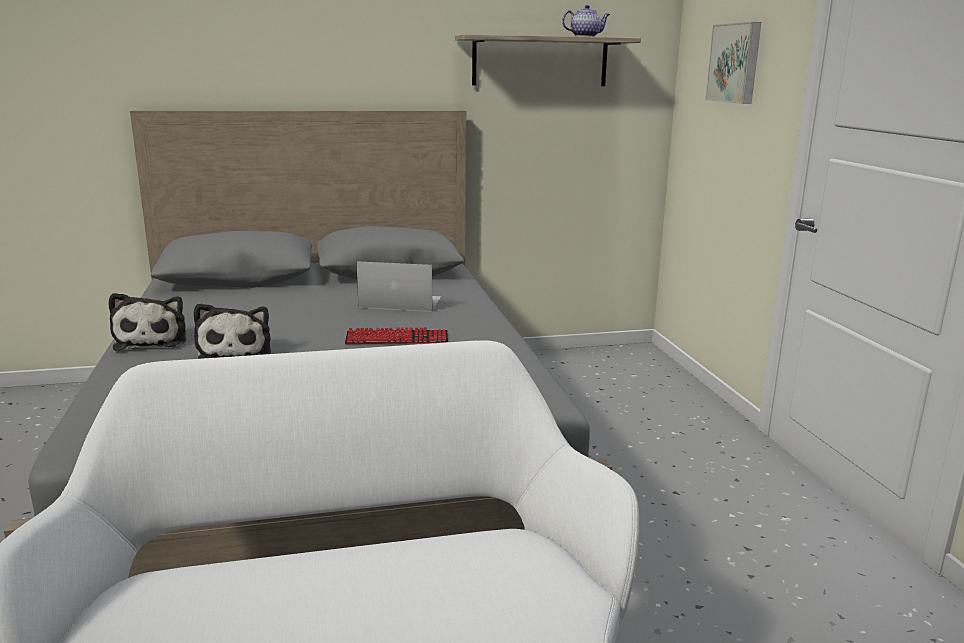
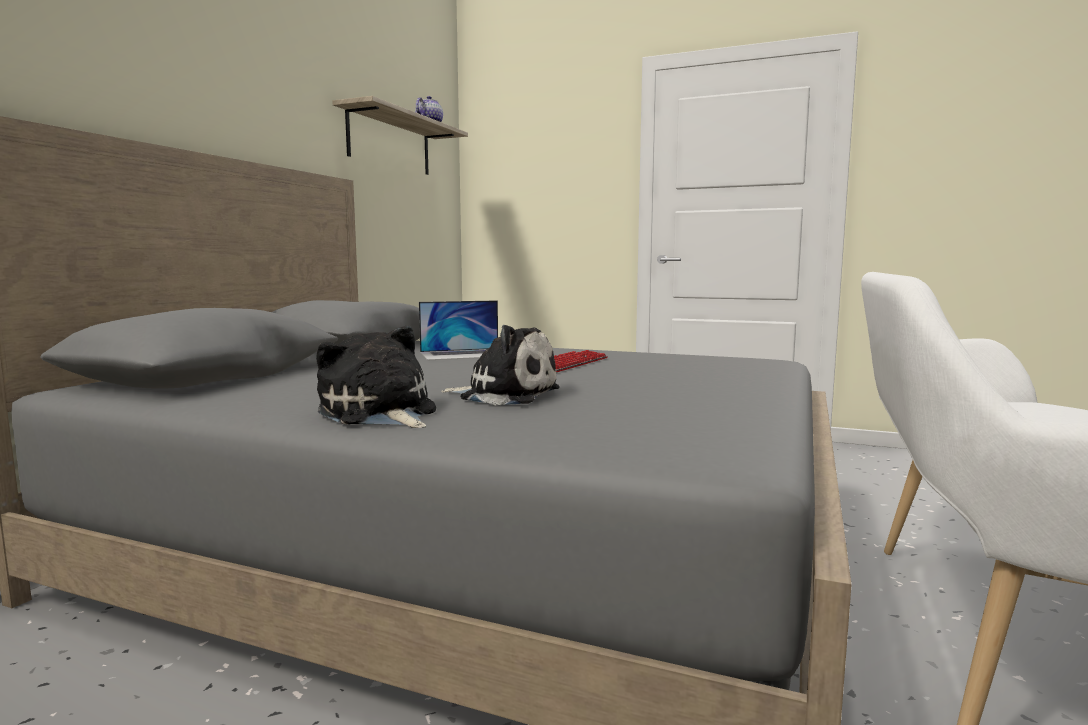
camera: 55 degrees left, 10 degrees down
(153, 340) = (380, 414): plush toy -> plush toy turned 150 degrees counterclockwise
(400, 302) = (465, 354): laptop -> laptop turned 150 degrees counterclockwise
(735, 63) = (549, 156): picture -> none

